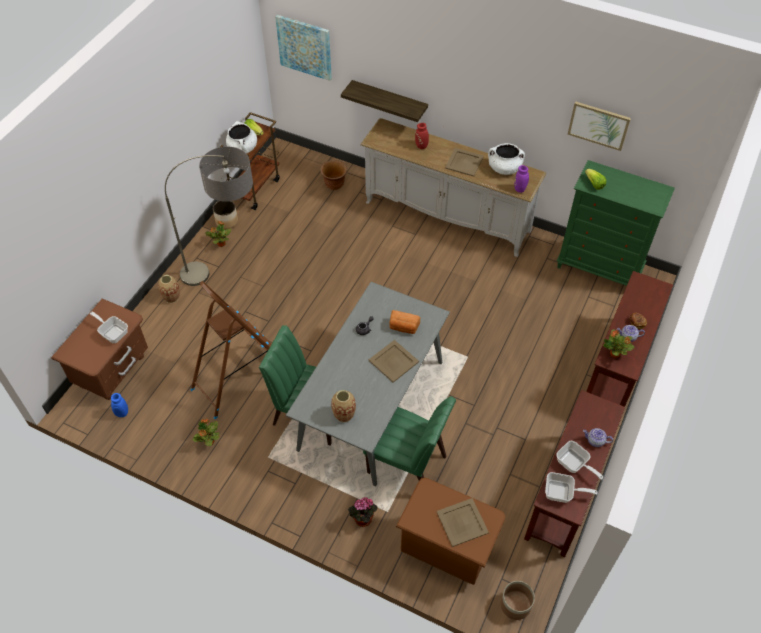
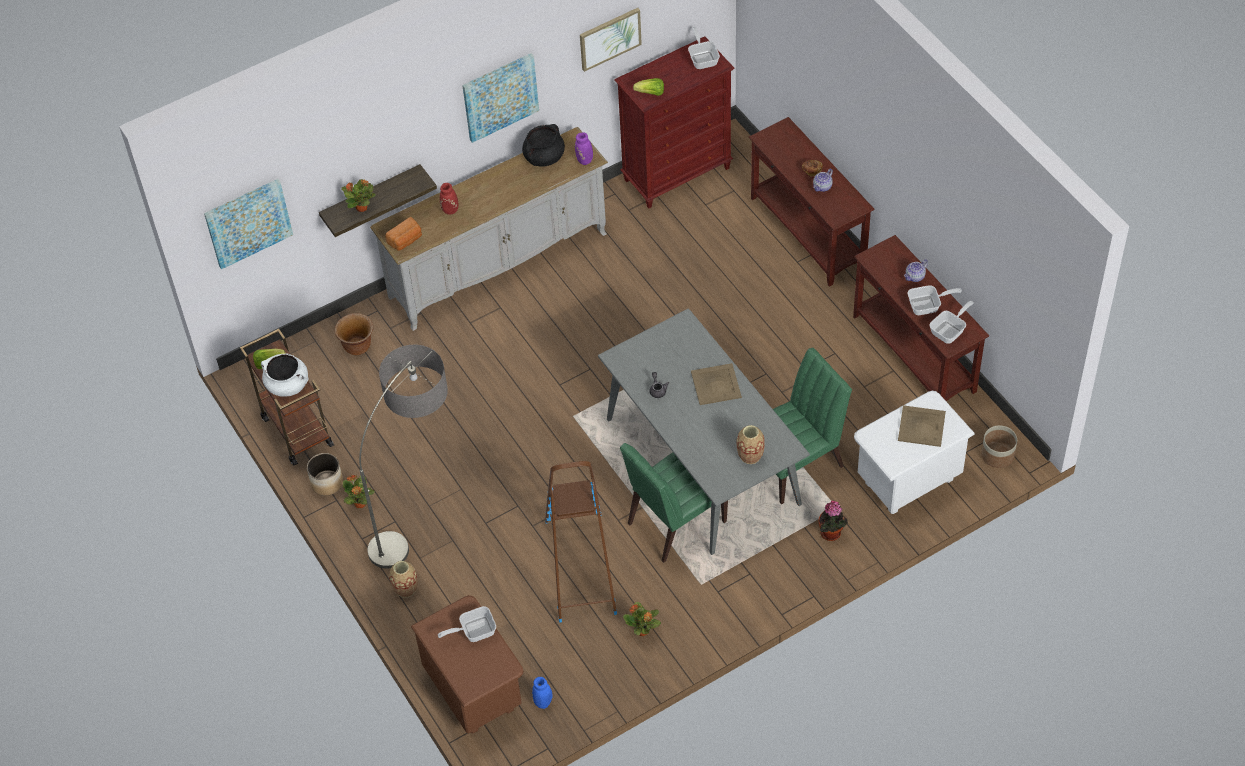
camera: 55 degrees left, 0 degrees up
(403, 327) = (680, 356): bread -> bread (406, 240)
(447, 547) = (906, 478): brown nightstand -> white nightstand
(464, 162) = (506, 186): beige tray -> none
(499, 100) = (500, 96): none -> picture
(504, 168) = (544, 157): white cooking pot -> black cooking pot
(599, 268) = (677, 174): green dresser -> red dresser
(615, 354) = (834, 208): potted plant -> potted plant (362, 207)
(653, 196) = (703, 58): none -> frying pan

